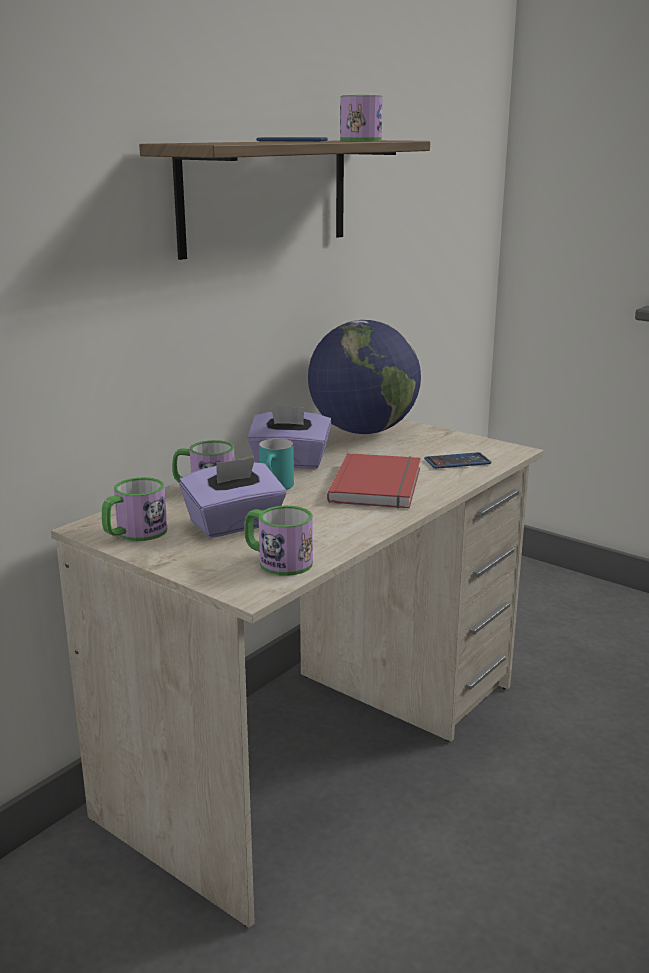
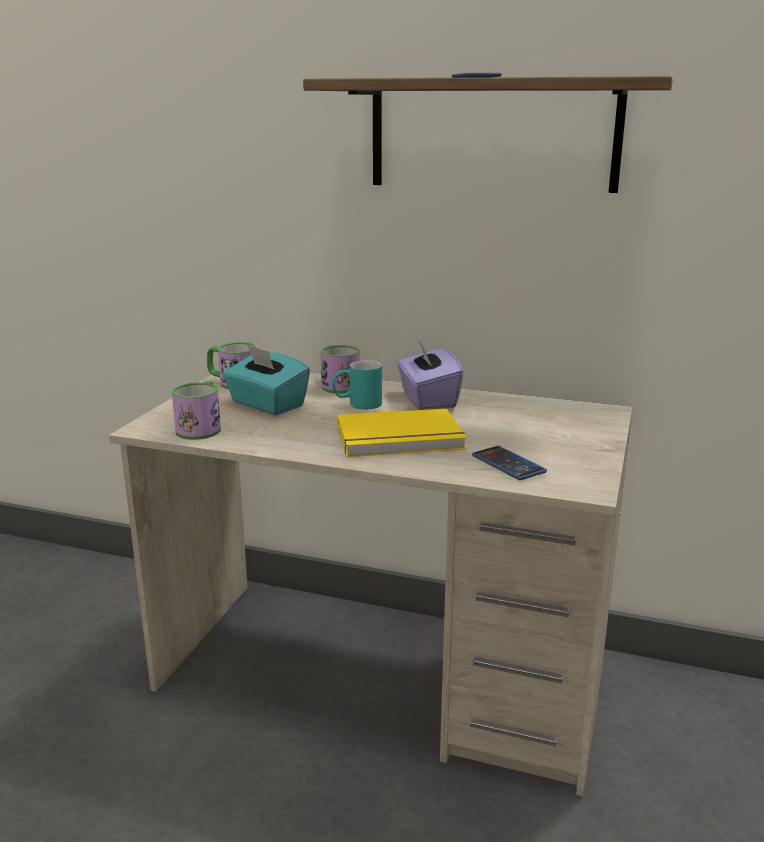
camera: 70 degrees right, 0 degrees up
(235, 524) = (267, 405): purple tissue box -> turquoise tissue box
(363, 140) = (581, 76): mug -> none
(363, 431) = (555, 413): globe -> none
(380, 485) = (400, 439): red book -> yellow book

